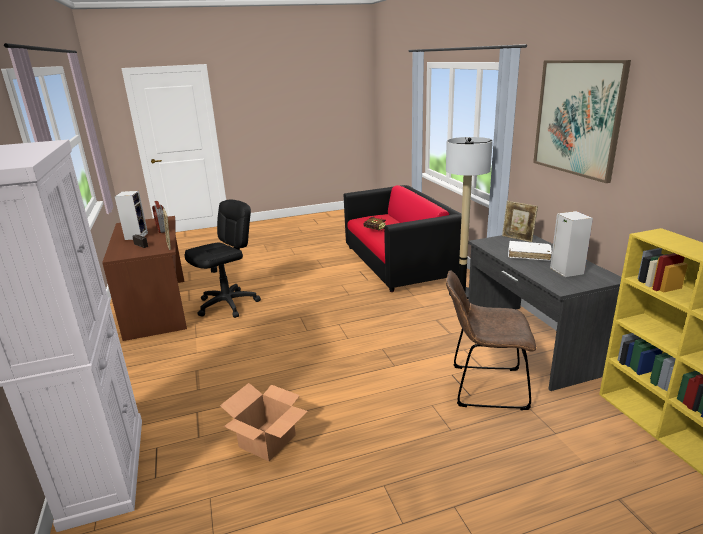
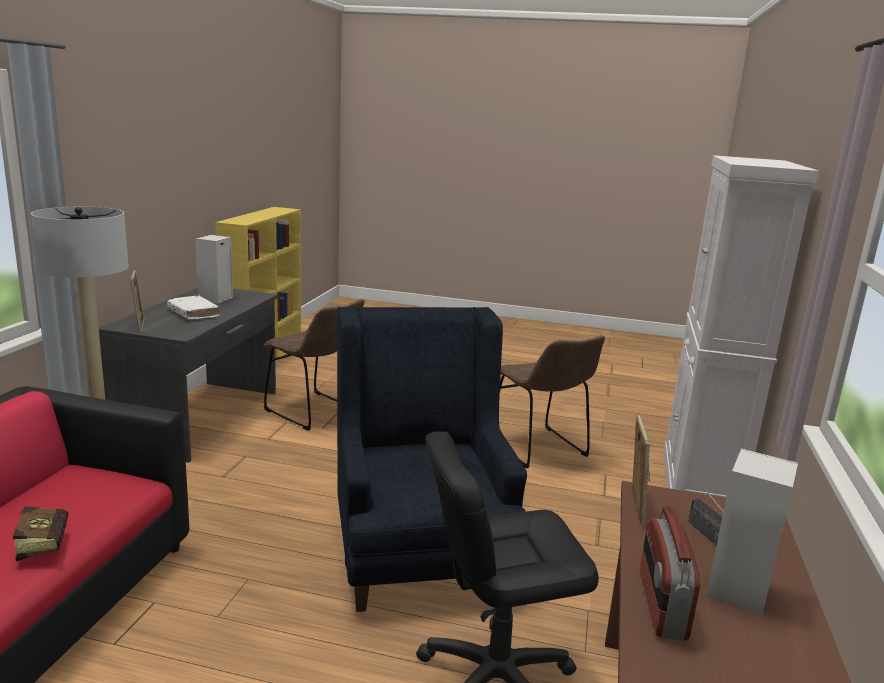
camera: 150 degrees left, 5 degrees down
(267, 440) = (540, 449): cardboard box -> brown chair
(295, 331) = (419, 545): none -> blue armchair
(577, 118) = (122, 145): picture -> none

